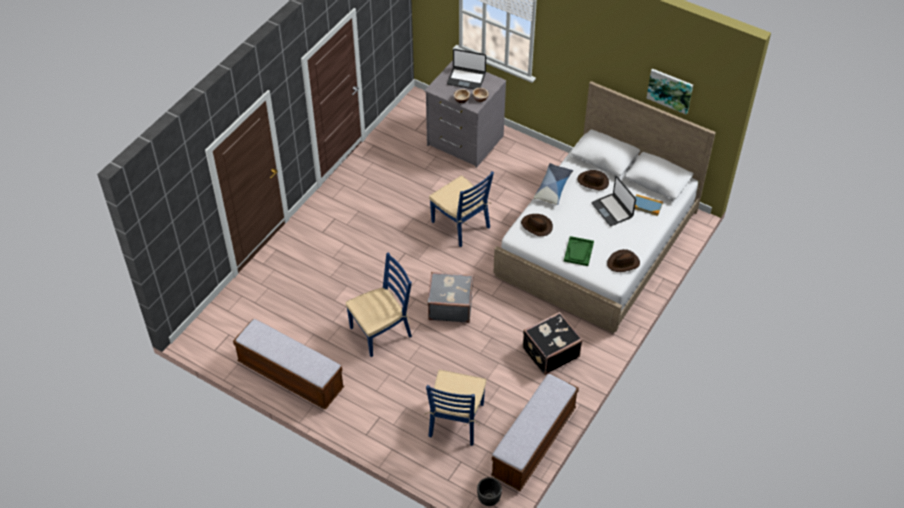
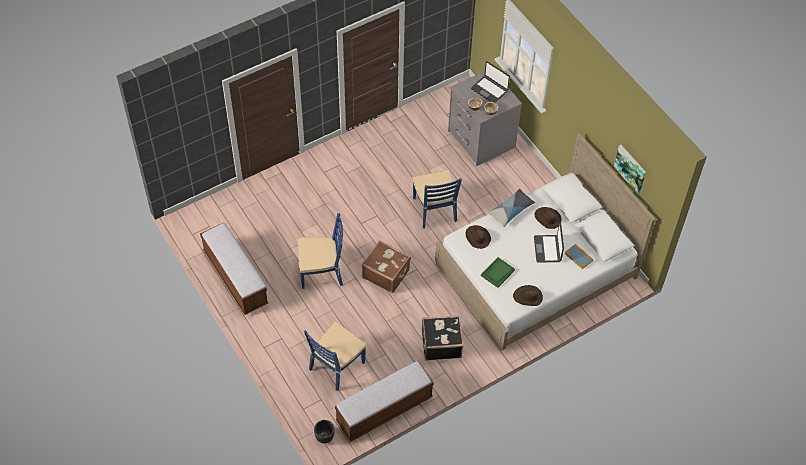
camera: 25 degrees right, 5 degrees up
(450, 306) = (386, 273): grey suitcase -> brown suitcase

